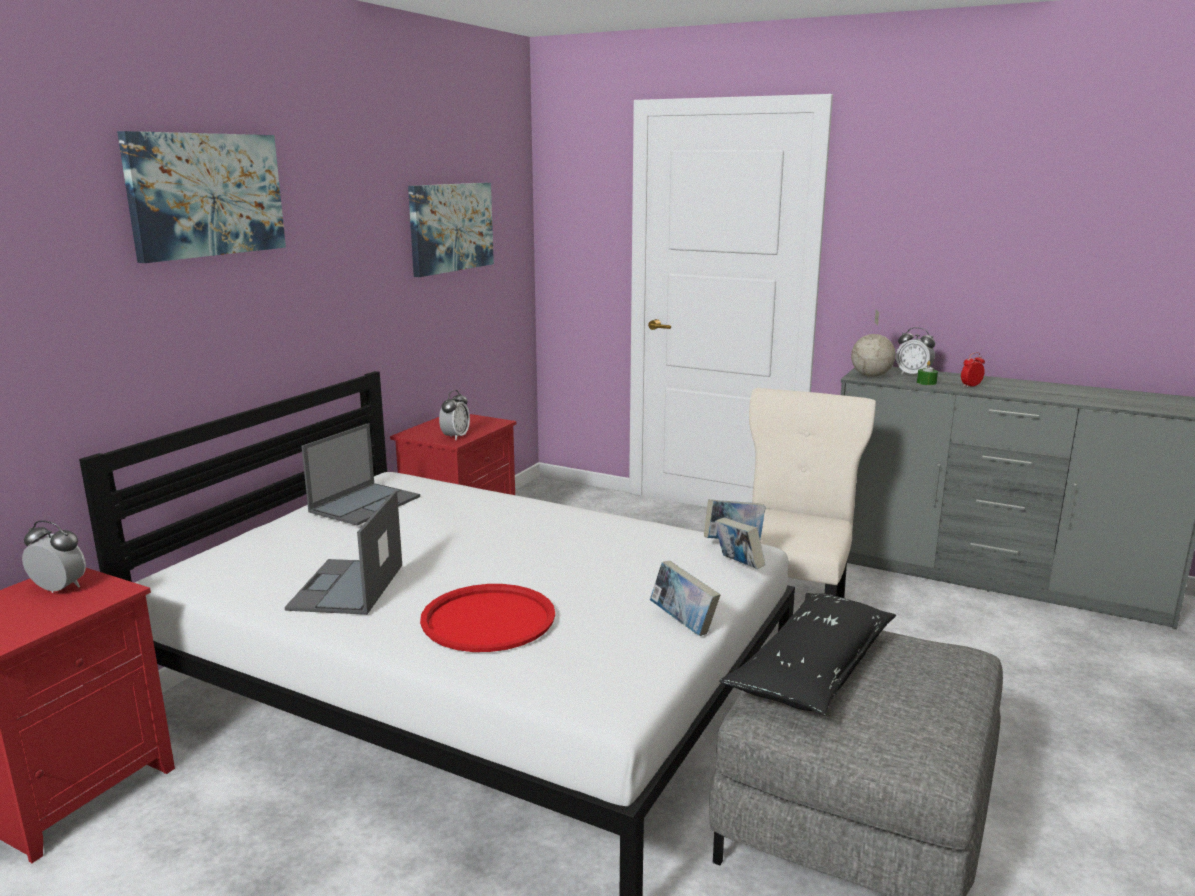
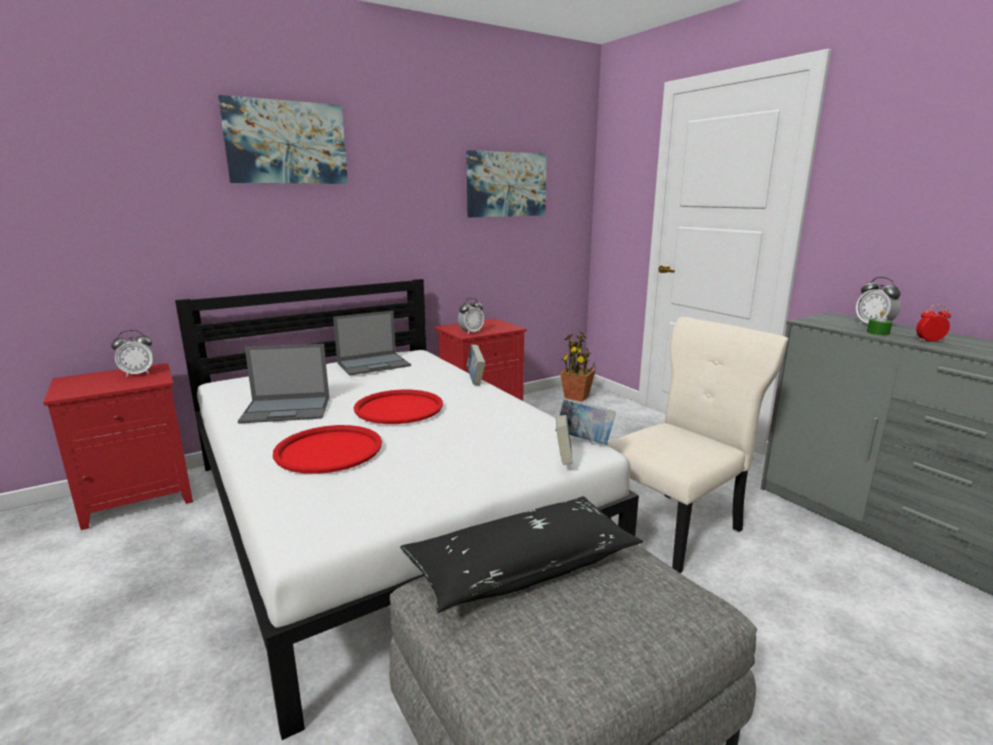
camera: 30 degrees right, 0 degrees up
(59, 589) = (138, 374): alarm clock -> alarm clock turned 105 degrees clockwise
(347, 588) = (287, 409): laptop -> laptop turned 135 degrees counterclockwise
(492, 552) = (399, 408): none -> red tray
(553, 500) = (577, 397): none -> potted plant
(683, 623) = (452, 492): book -> book (475, 380)
(871, 376) = (823, 322): globe -> none

